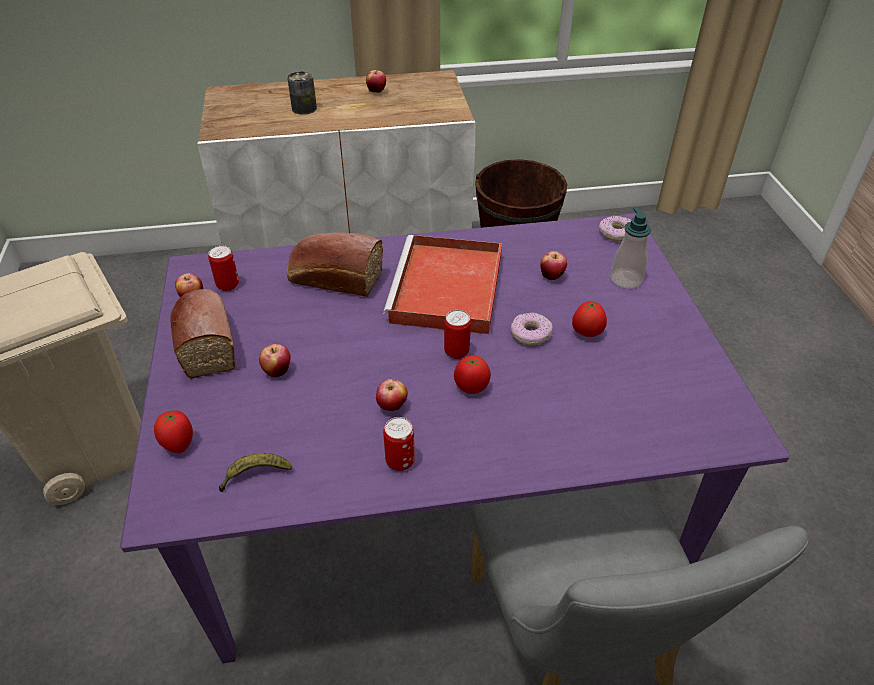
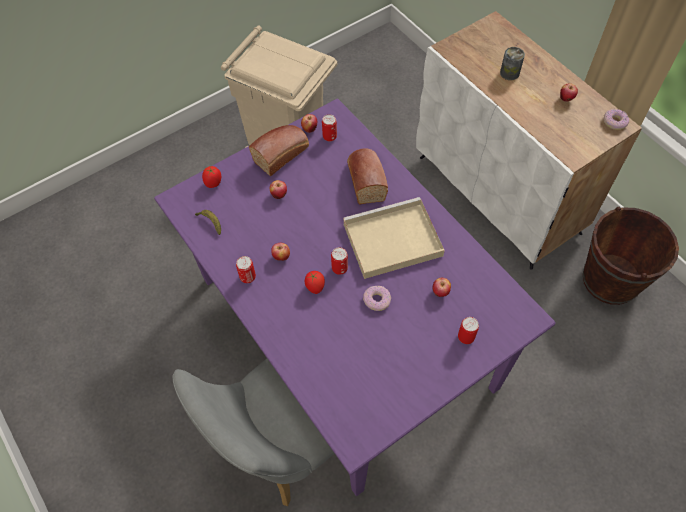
camera: 65 degrees right, 15 degrees up
(447, 290) = (391, 241): red tray -> beige tray
(587, 333) = (395, 331): tomato -> none
(616, 233) = (516, 316): donut -> donut (614, 122)
(626, 279) = (466, 337): soap dispenser -> can

